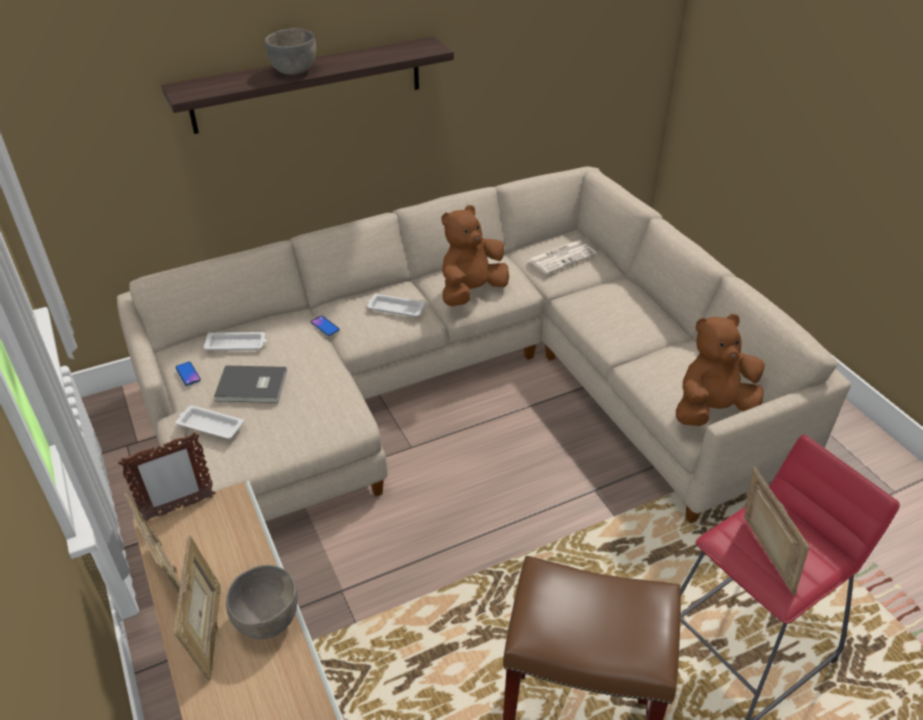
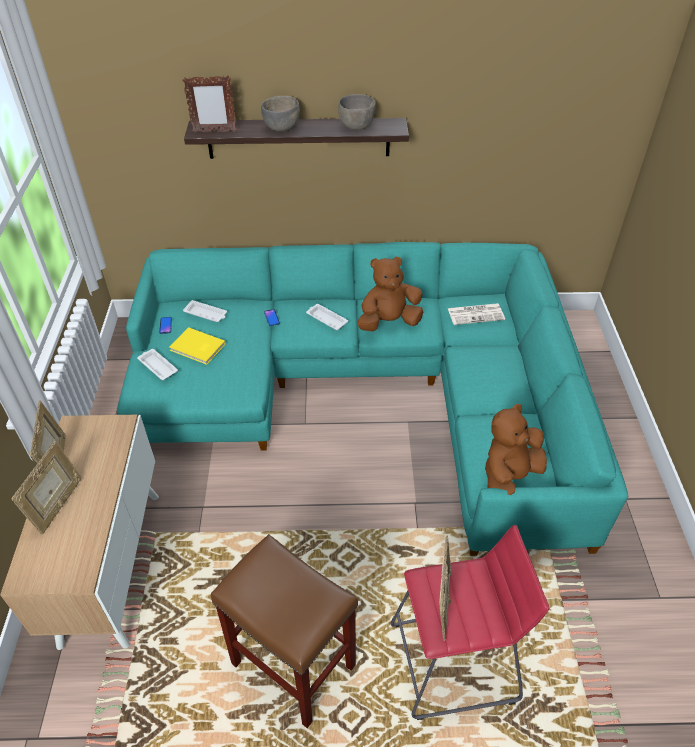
camera: 25 degrees right, 5 degrees up
(179, 508) = (90, 418): picture frame -> picture frame (214, 132)
(252, 387) = (197, 348): grey book -> yellow book
(267, 621) = (94, 511): grey bowl -> grey bowl (356, 126)
(465, 385) = (370, 390): beige sofa -> turquoise sofa
(712, 409) = (509, 476): brown plush toy -> brown plush toy turned 45 degrees counterclockwise

